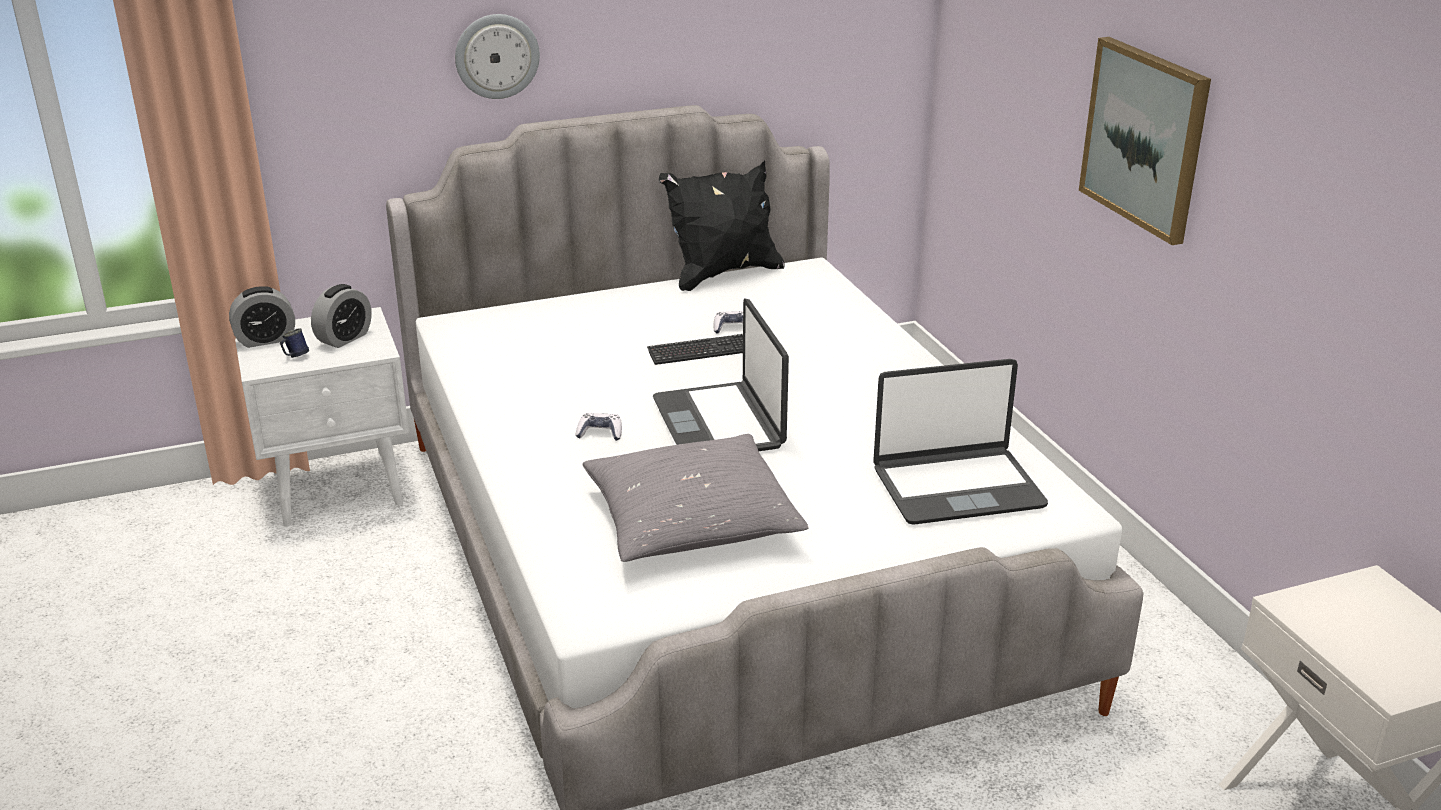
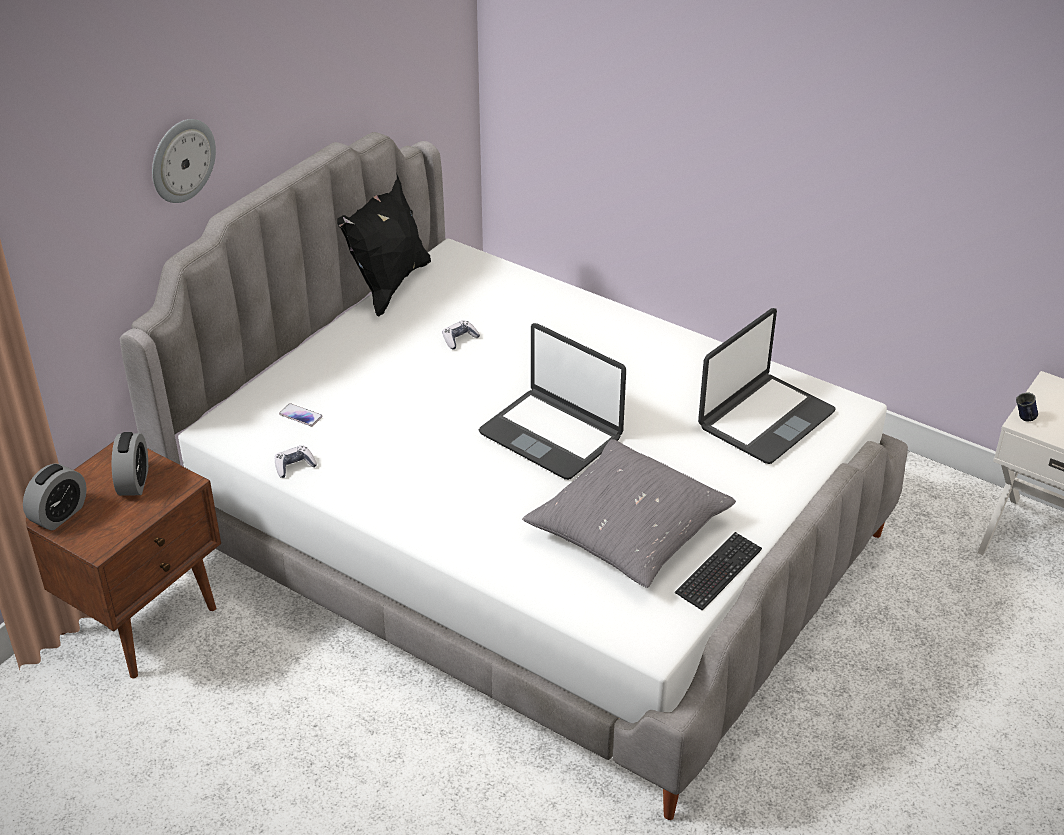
camera: 35 degrees left, 10 degrees up
(295, 357) = (113, 521): blue mug -> blue mug (1025, 419)
(340, 488) = (141, 619): white nightstand -> brown nightstand
(524, 336) = (300, 415): none -> phone
(600, 433) = (475, 483): game controller -> game controller (294, 466)
(700, 351) = (461, 372): keyboard -> keyboard (718, 572)
(1145, 138) = (769, 93): picture -> none

